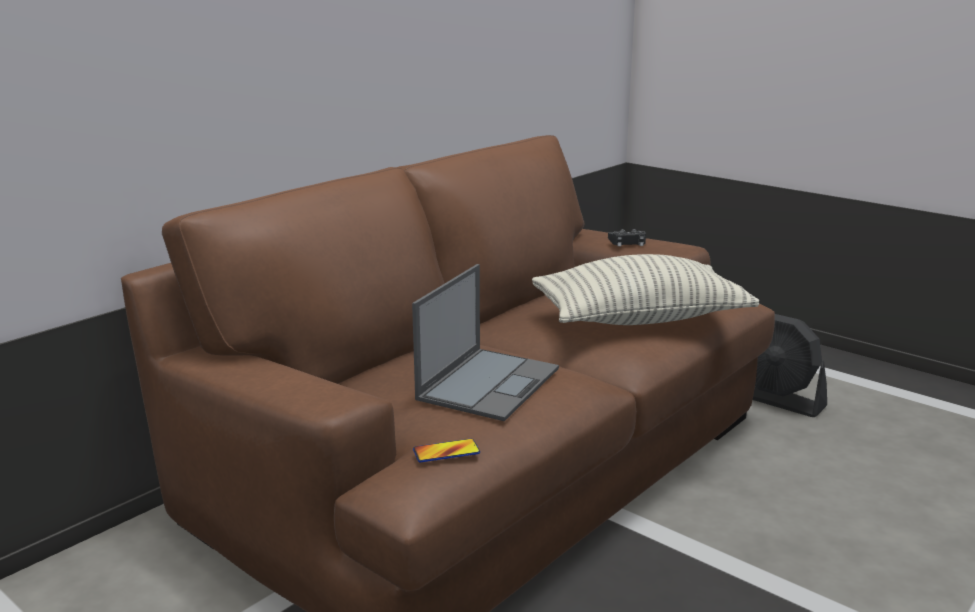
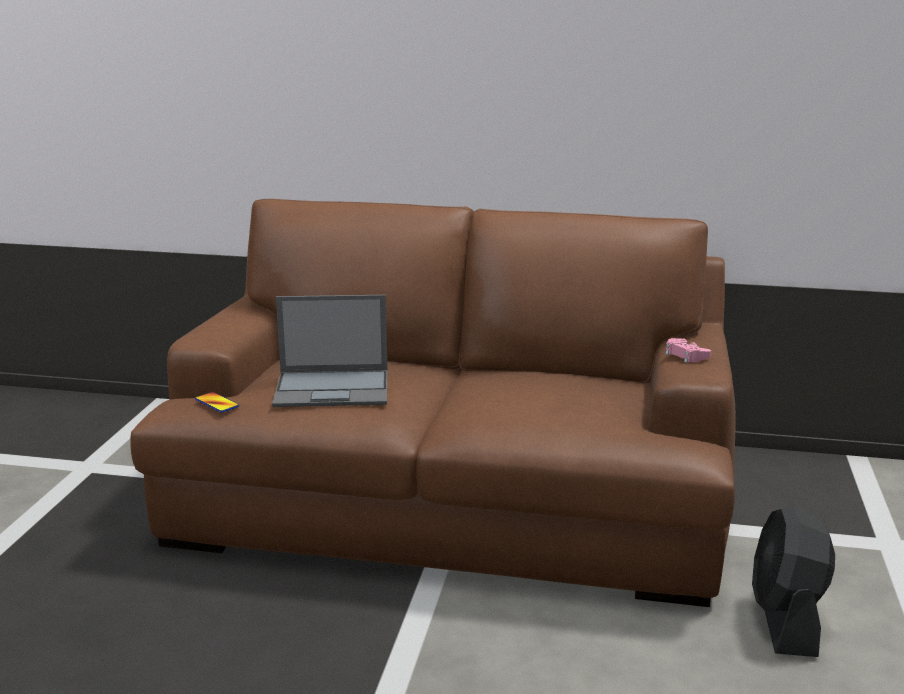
camera: 60 degrees right, 0 degrees up
(628, 242) = (685, 355): black game controller -> pink game controller
(639, 319) = (543, 413): pillow -> none

